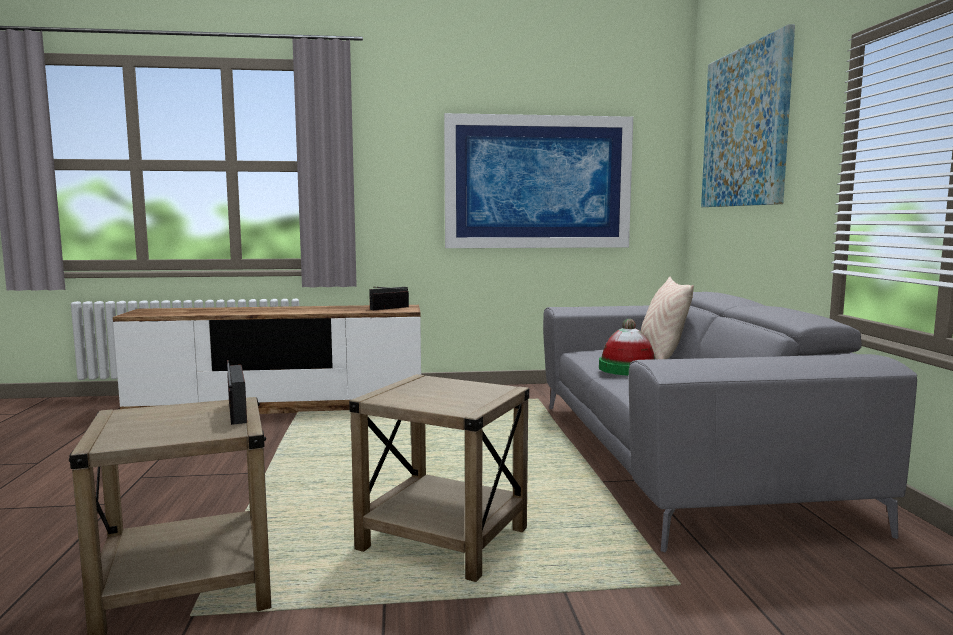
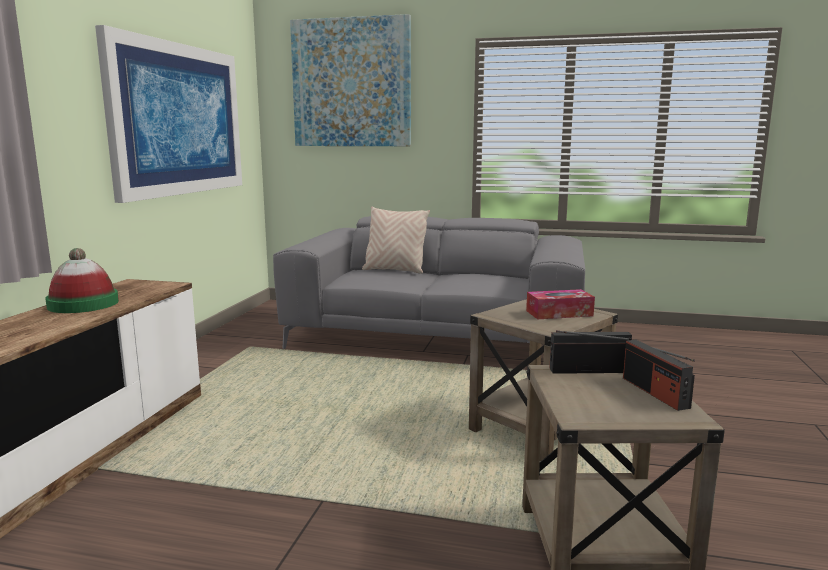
camera: 70 degrees left, 5 degrees up
(389, 308) = (134, 289): radio -> radio (655, 392)
(448, 397) = (559, 313): none -> tissue box
(627, 369) = (424, 281): hat -> hat (83, 304)

